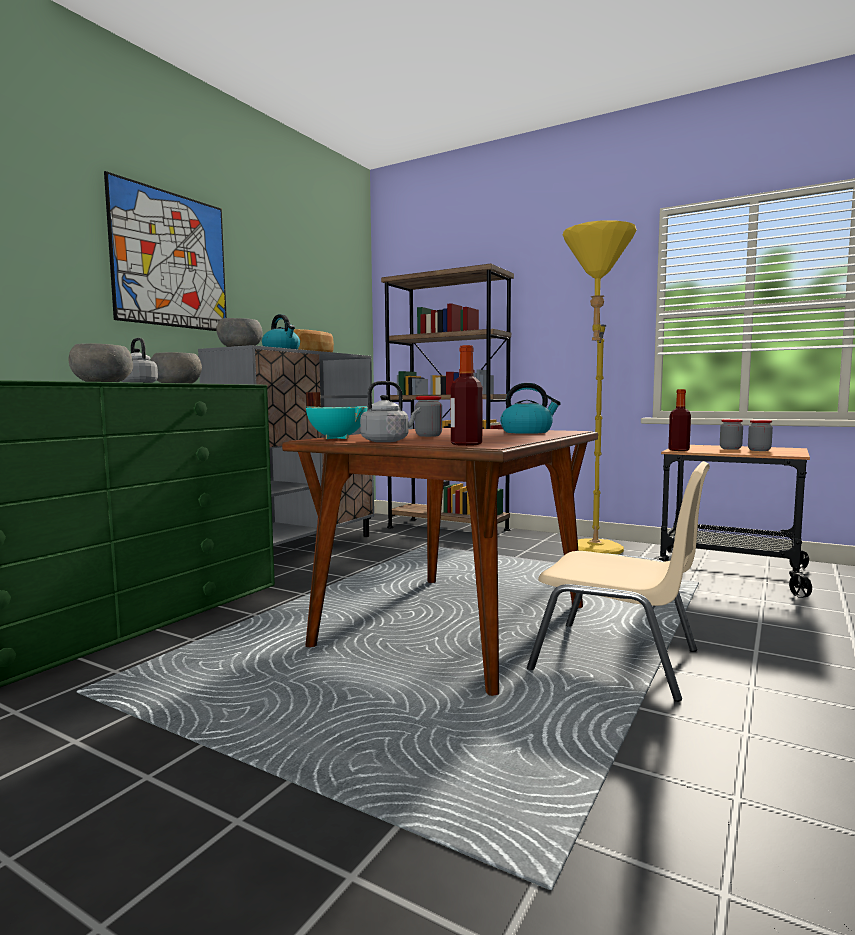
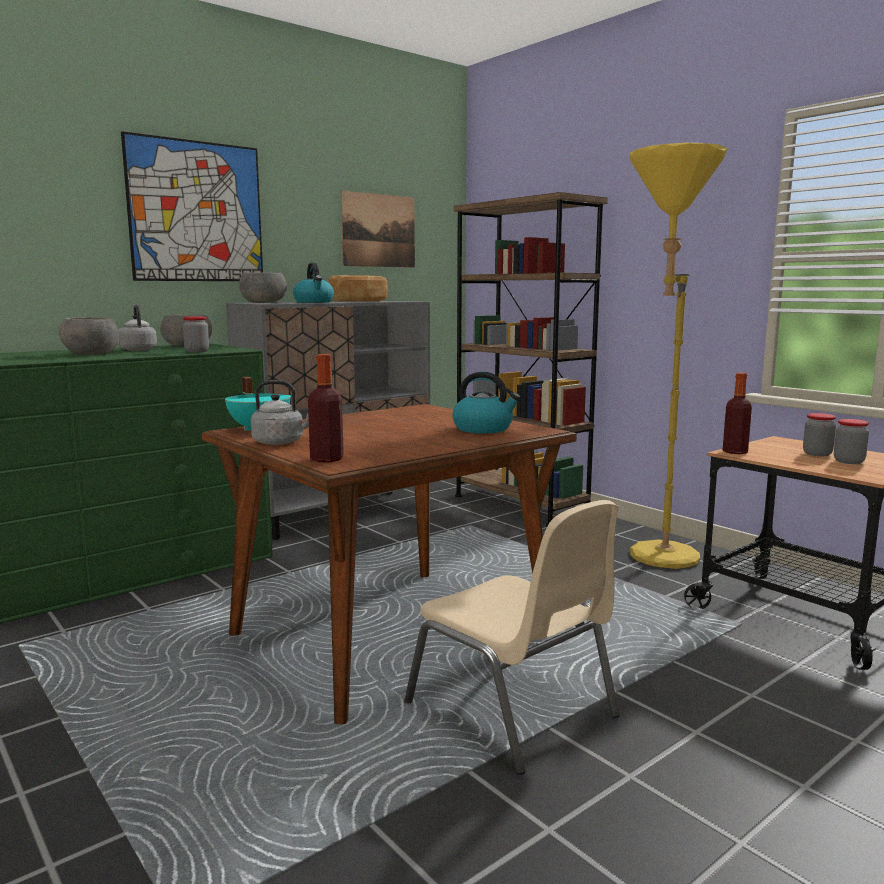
camera: 20 degrees right, 5 degrees up
(313, 296) = (378, 230): none -> picture
(428, 436) = (357, 430): jar -> jar (197, 351)

